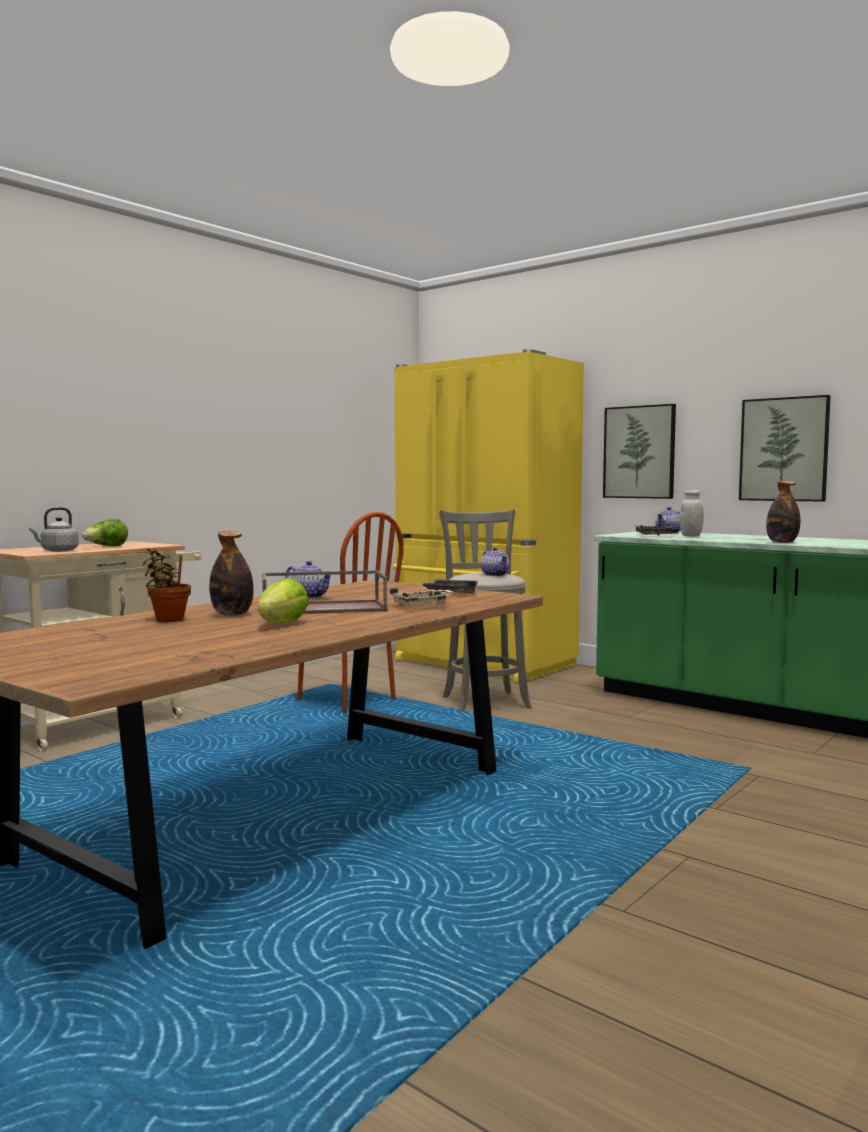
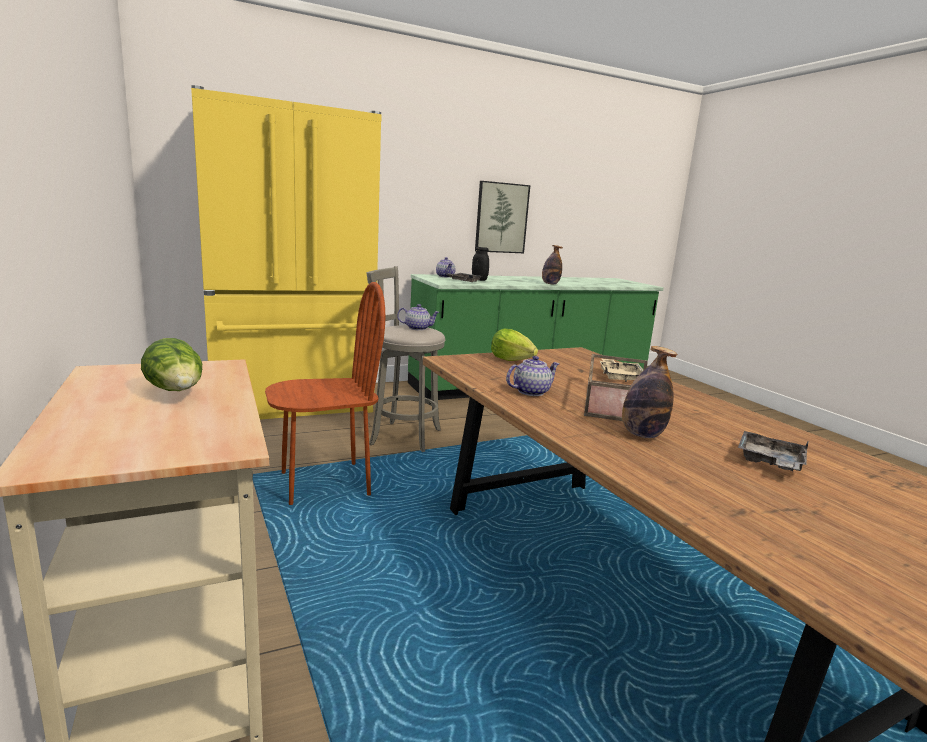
camera: 65 degrees left, 10 degrees up
(57, 551) = (200, 426): grey kettle -> none
(168, 619) = (669, 464): potted plant -> none
(282, 624) = (709, 428): lettuce -> lettuce (511, 360)
(451, 593) = (552, 358): grey tray -> grey tray (770, 462)
(639, 452) = (403, 211): picture -> none
(691, 536) = (479, 280): white jar -> black jar

